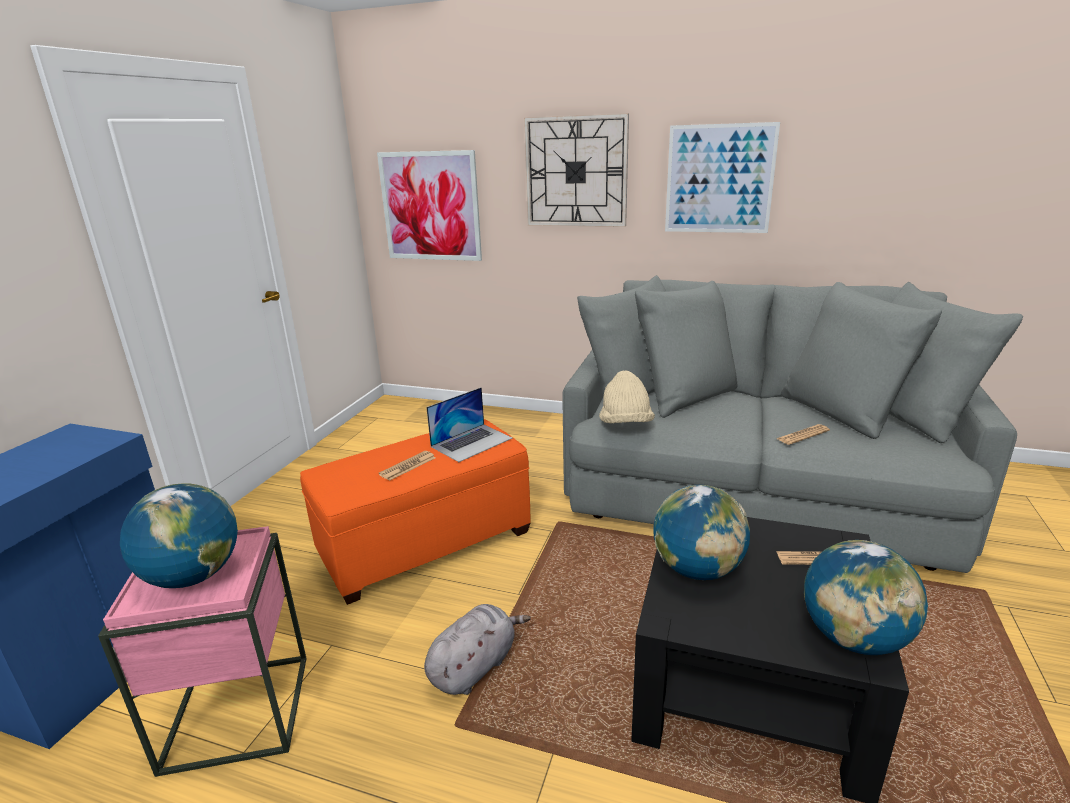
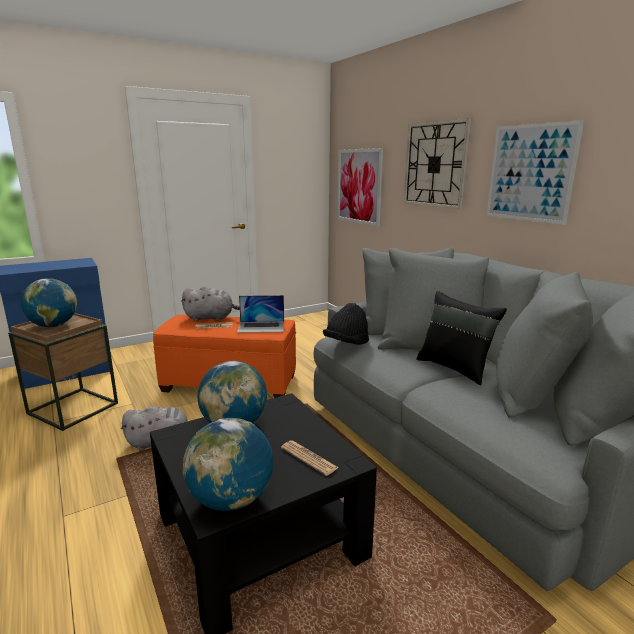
camera: 40 degrees right, 5 degrees down
(237, 711) = (73, 408): pink side table -> brown side table
(374, 457) = (211, 318): none -> grey plush toy
(625, 424) = (346, 344): beige hat -> black hat
(757, 410) = (455, 368): none -> black pillow
(803, 435) = (452, 392): newspaper -> none

